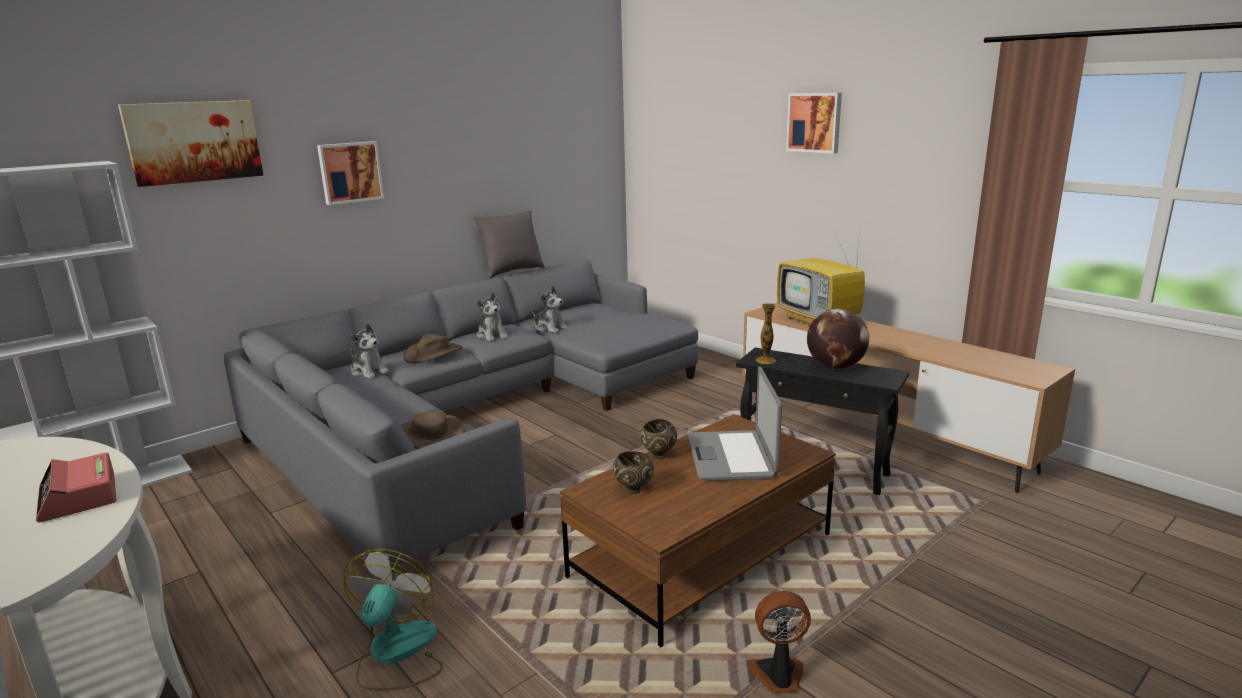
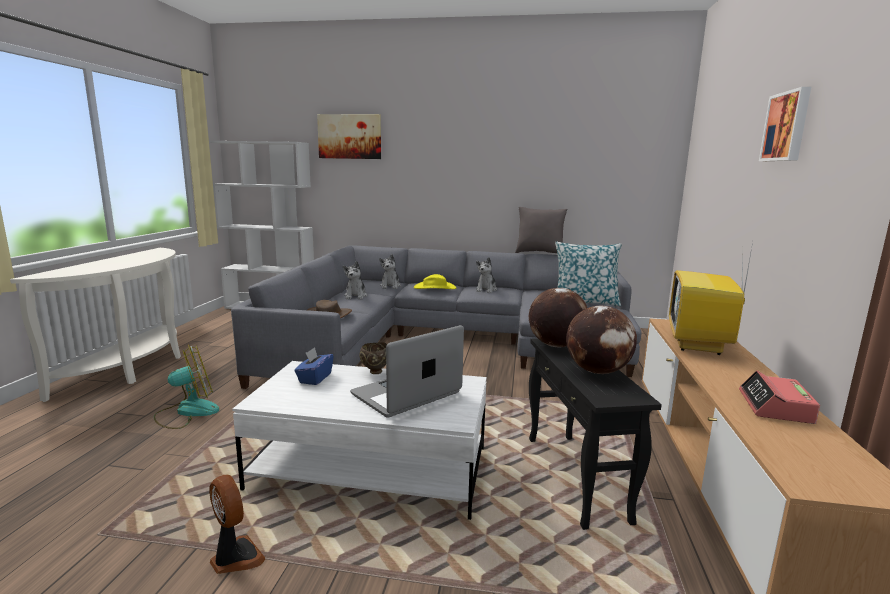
camera: 50 degrees right, 5 degrees down
(78, 497) = (113, 264): alarm clock -> alarm clock (775, 407)
(350, 172) = (433, 163): picture -> none
(433, 353) = (435, 288): brown hat -> yellow hat
(550, 328) = (531, 297): plush toy -> plush toy (356, 296)
(610, 316) = (585, 302): none -> pillow
(634, 490) = (315, 378): brown bowl -> blue tissue box
(702, 555) = (371, 468): brown coffee table -> white coffee table
(765, 360) = (555, 345): vase -> globe

